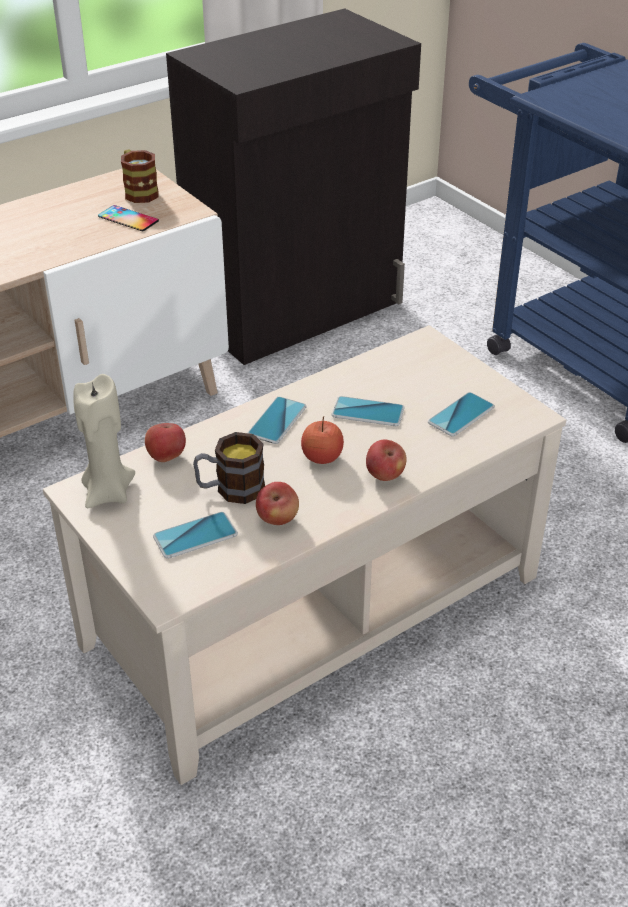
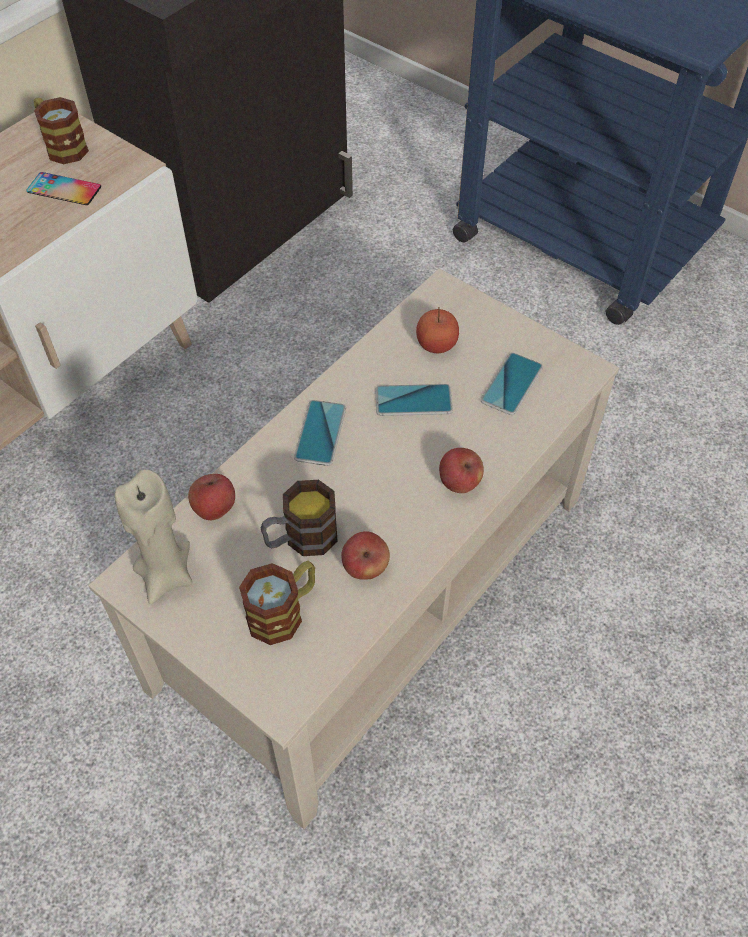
camera: 15 degrees left, 15 degrees up
(195, 536) = (284, 611): phone -> mug
(322, 457) = (385, 472): apple -> apple (436, 344)

